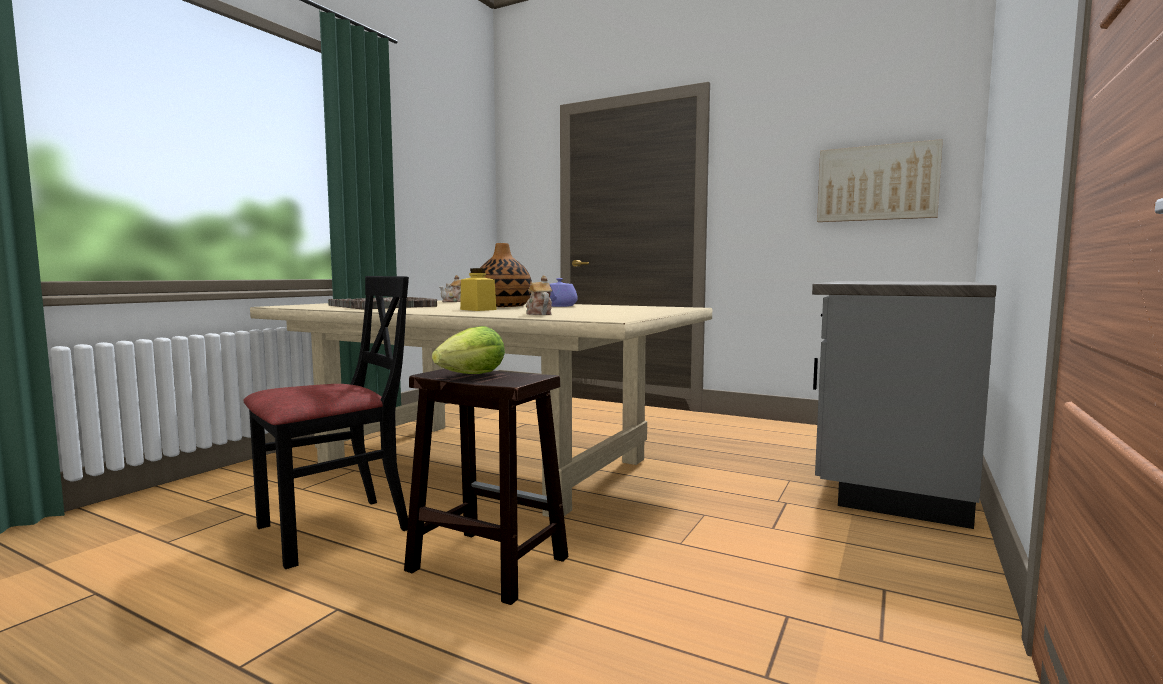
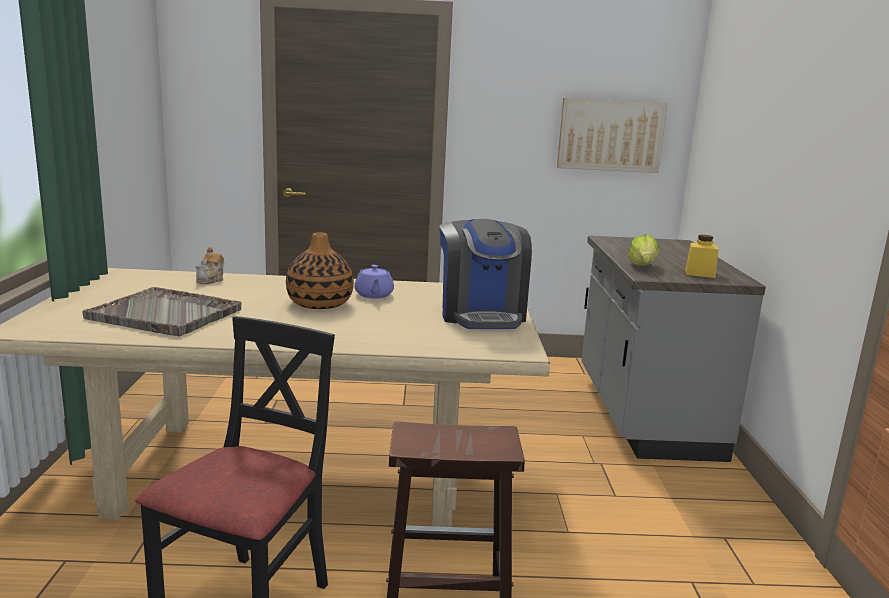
camera: 30 degrees left, 10 degrees up
(472, 375) = (444, 441): lettuce -> lettuce (642, 266)
(478, 309) = (321, 322): yellow jar -> yellow jar (700, 273)
(538, 314) = (419, 336): teapot -> none
(628, 311) = (481, 314): none -> coffee machine

